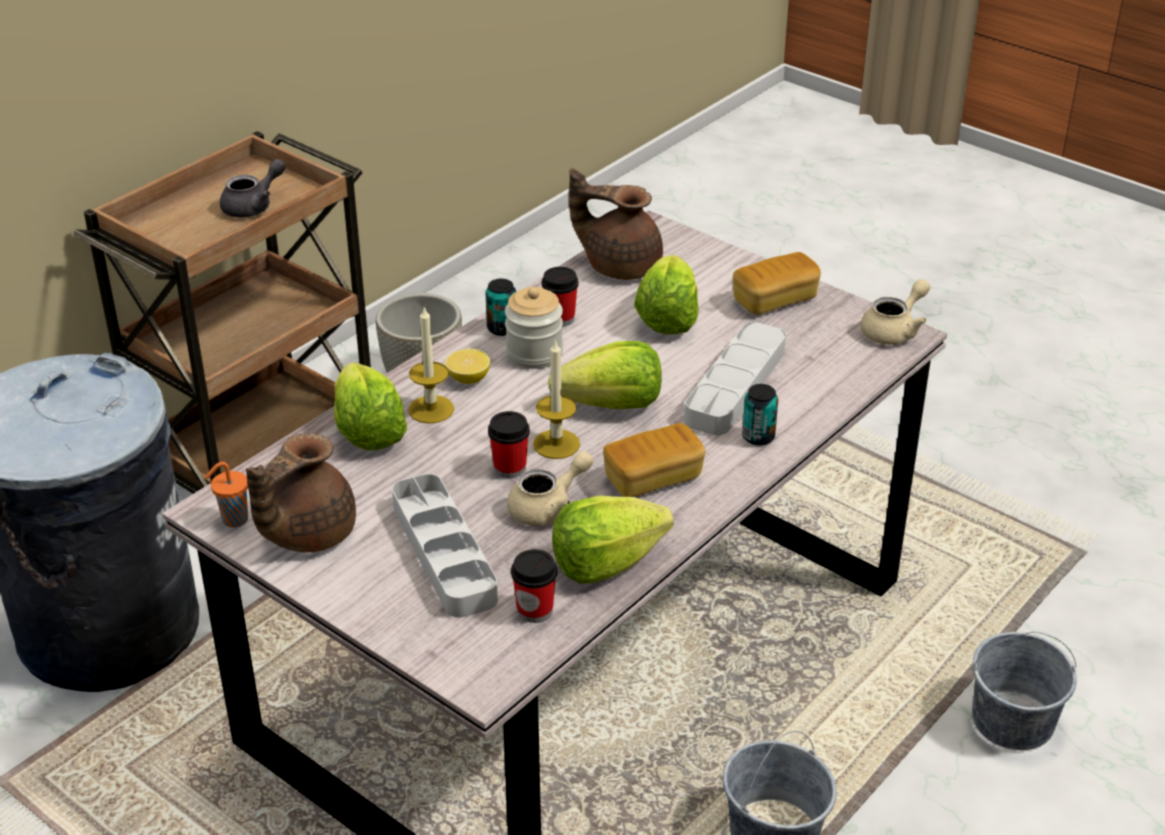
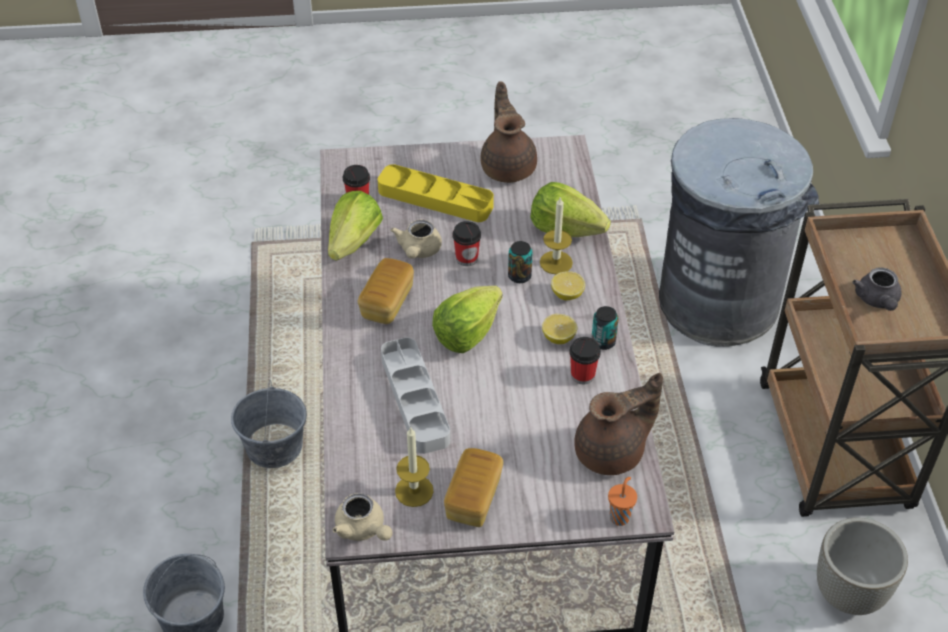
camera: 135 degrees right, 10 degrees up
(233, 520) = (549, 151): orange cup -> orange cup (620, 516)
(444, 552) = (435, 198): grey tray -> yellow tray
(534, 353) = (558, 337): jar -> lemon
(556, 444) = (463, 288): candle -> candle (414, 491)
(667, 318) = (520, 425): lettuce -> none
(758, 437) = (360, 370): can -> can (519, 276)
(894, 330) = (363, 529): beige teapot -> beige teapot turned 45 degrees counterclockwise

